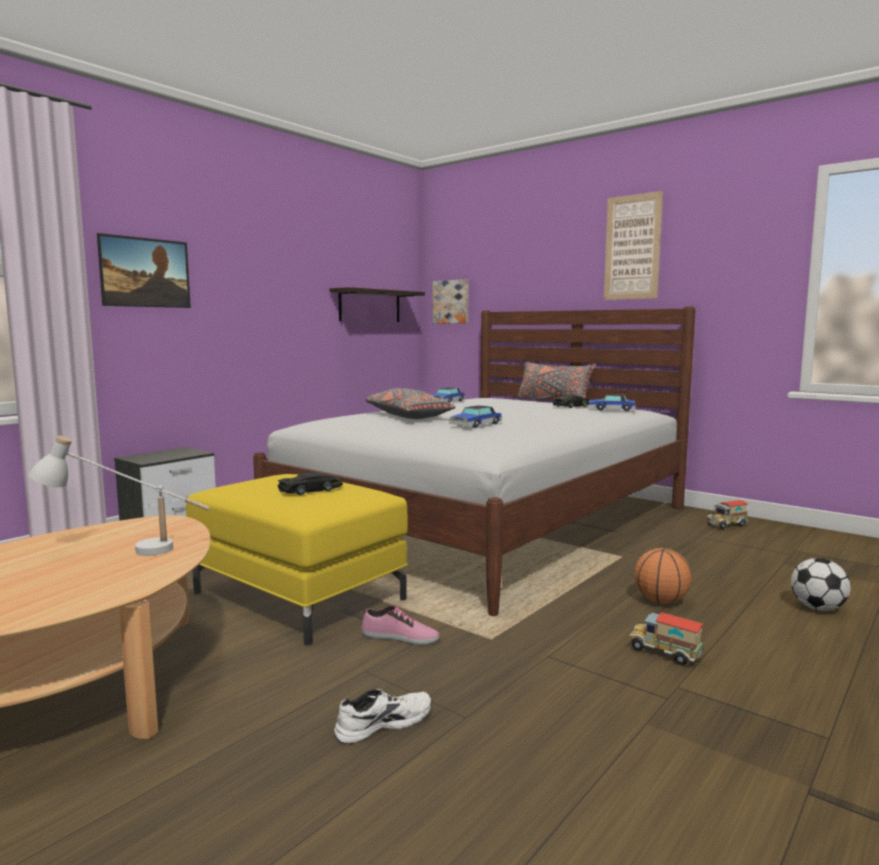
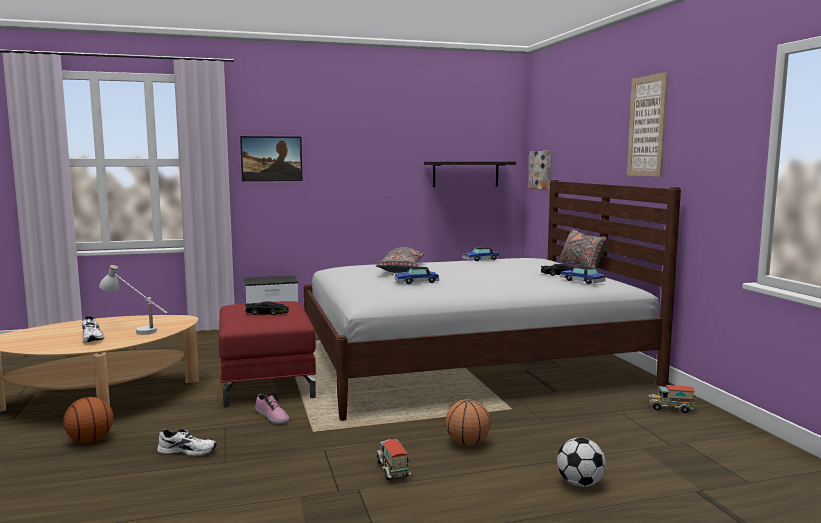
camera: 35 degrees right, 0 degrees up
(72, 579) = (93, 338): none -> white shoe
(177, 772) = (90, 440): none -> basketball
(299, 596) = (267, 381): yellow ottoman -> red ottoman

